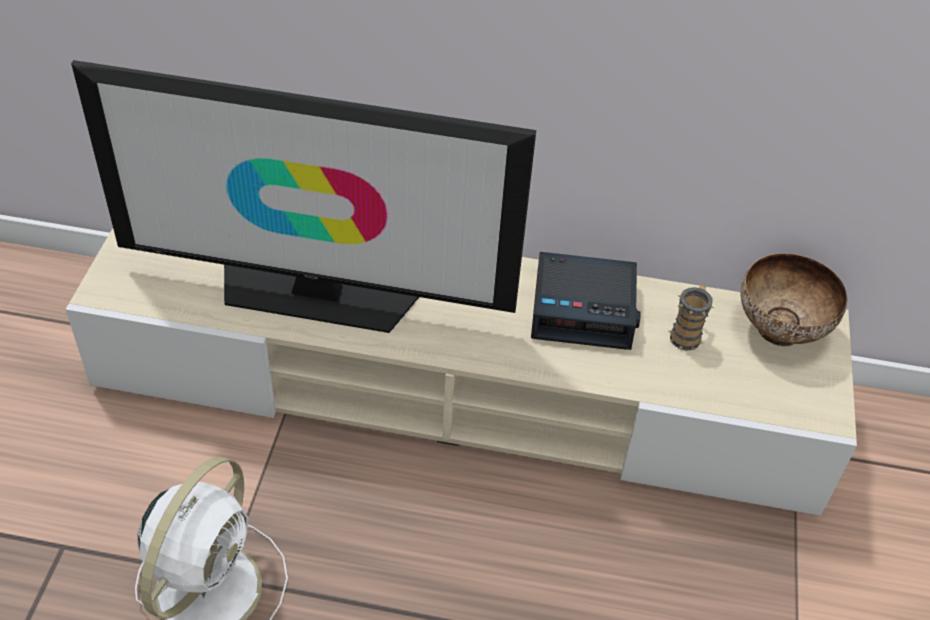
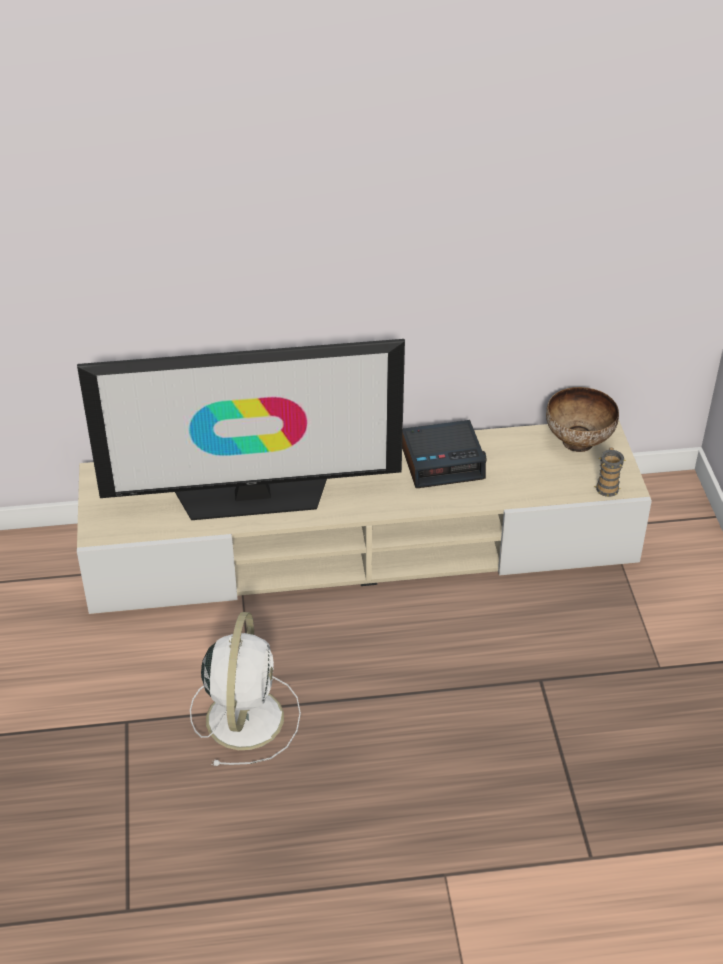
camera: 15 degrees left, 5 degrees down
(686, 334) = (518, 460): mug -> mug (607, 486)

